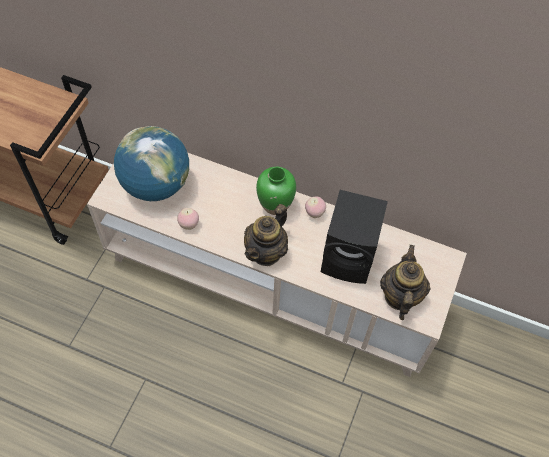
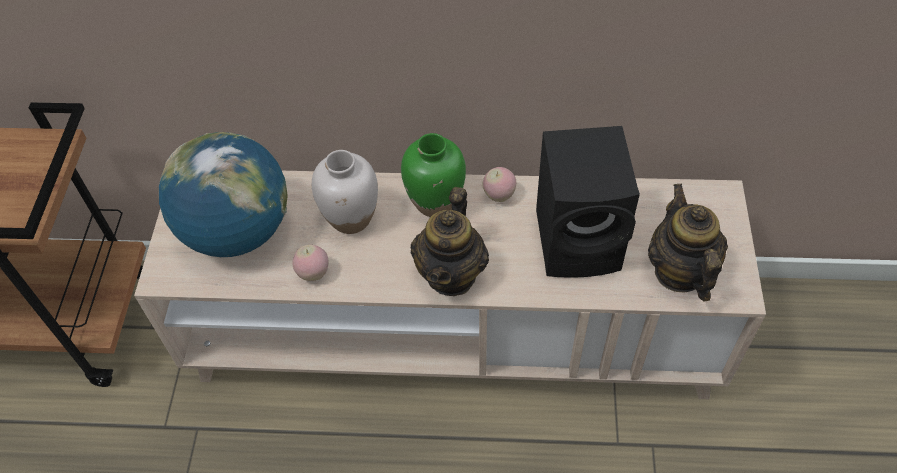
camera: 15 degrees left, 5 degrees down
(223, 198) = (351, 218): none -> white vase

